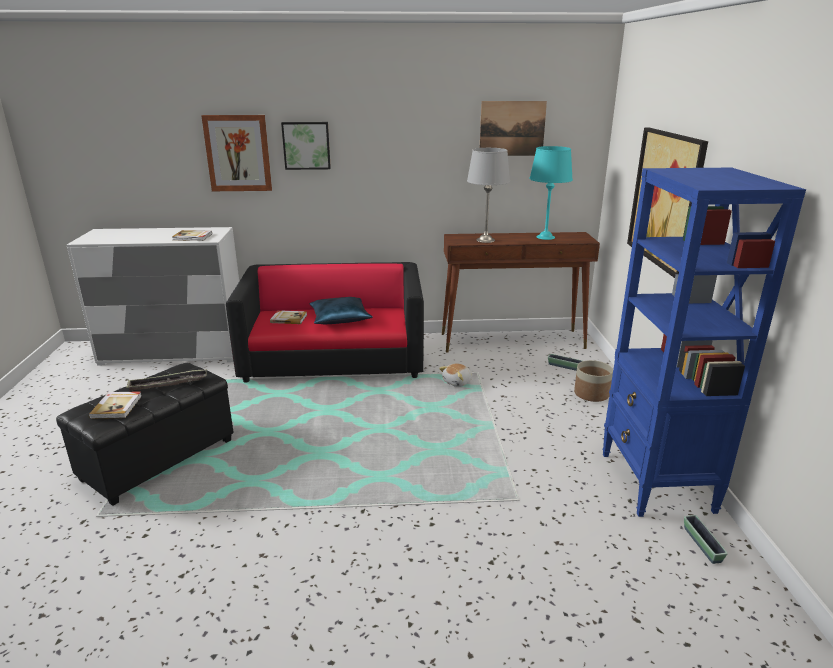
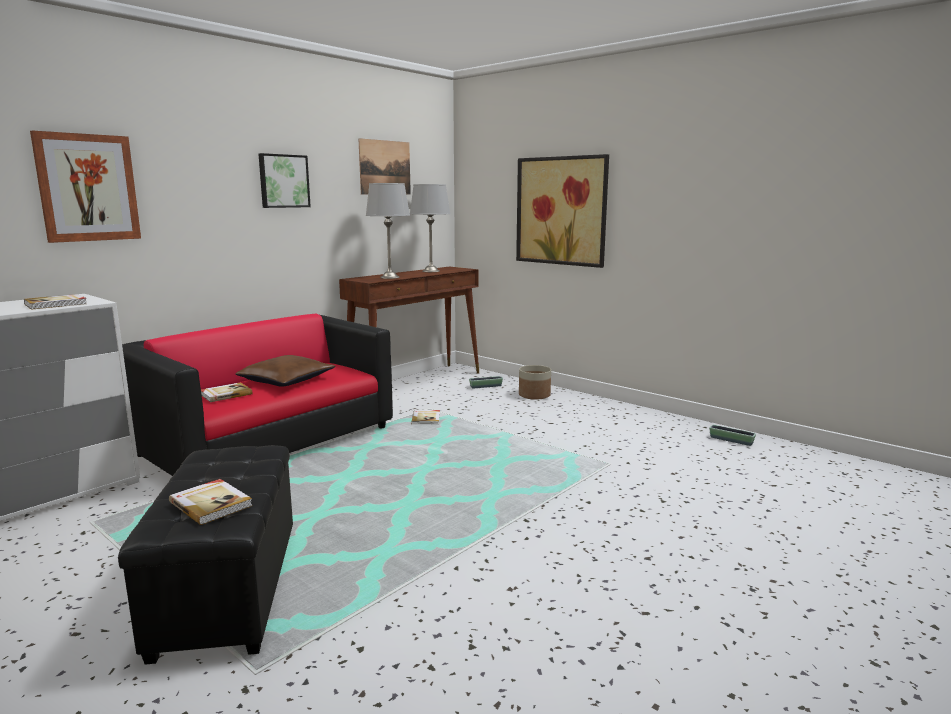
camera: 45 degrees left, 10 degrees down
(168, 383) = (228, 467): tray -> none
(306, 145) = (183, 179): picture -> picture (283, 181)
(340, 318) = (287, 380): blue pillow -> brown pillow
(458, 382) = (426, 419): plush toy -> book
(545, 237) = (431, 271): turquoise table lamp -> grey table lamp
(656, 483) = (658, 424): blue bookcase -> none

